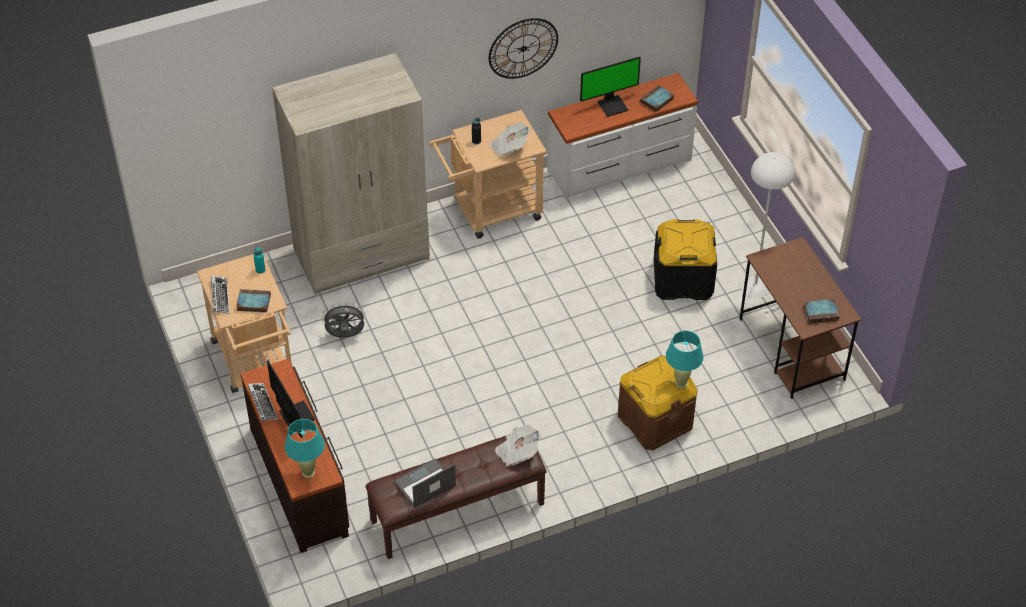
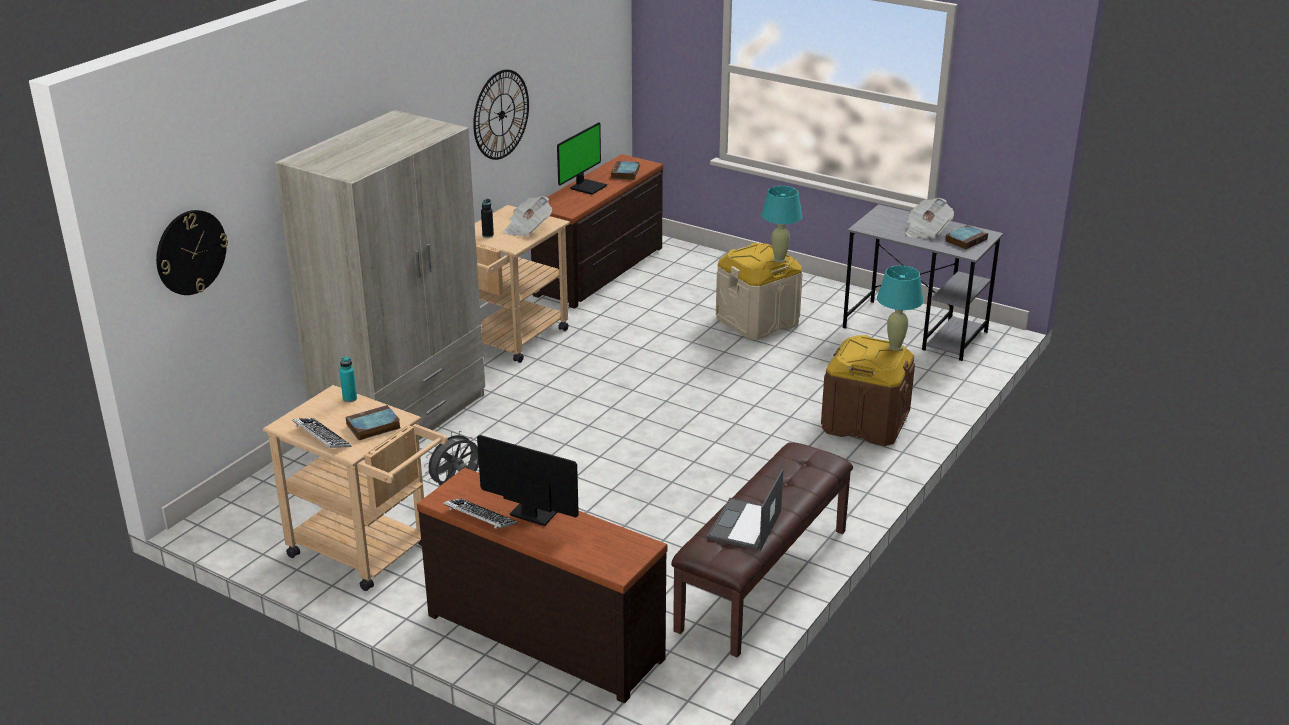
camera: 35 degrees left, 20 degrees down
(196, 134) = (190, 252): none -> wall clock
(308, 473) = (616, 554): turquoise table lamp -> turquoise table lamp (779, 259)
(517, 452) = (809, 458): newspaper -> newspaper (926, 231)
(620, 166) = (601, 271): white dresser -> brown dresser
(683, 279) = (757, 321): black storage box -> beige storage box
(755, 286) = (827, 303): white floor lamp -> none
(792, 349) = (916, 330): brown desk -> grey desk

